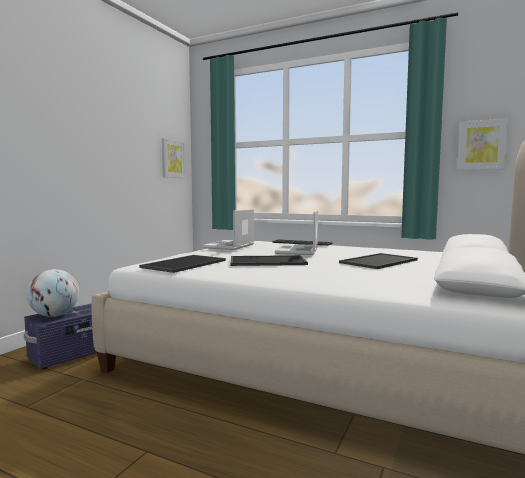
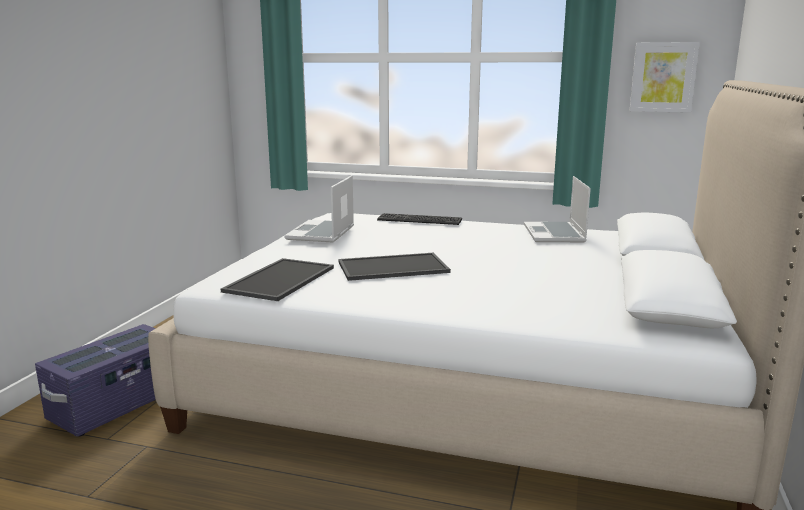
camera: 10 degrees left, 10 degrees up
(55, 315) = (83, 358): globe -> none
(172, 159) = (203, 80): picture -> none
(298, 251) = (424, 241): laptop -> laptop (555, 234)
(379, 261) = (539, 259): tray -> none

